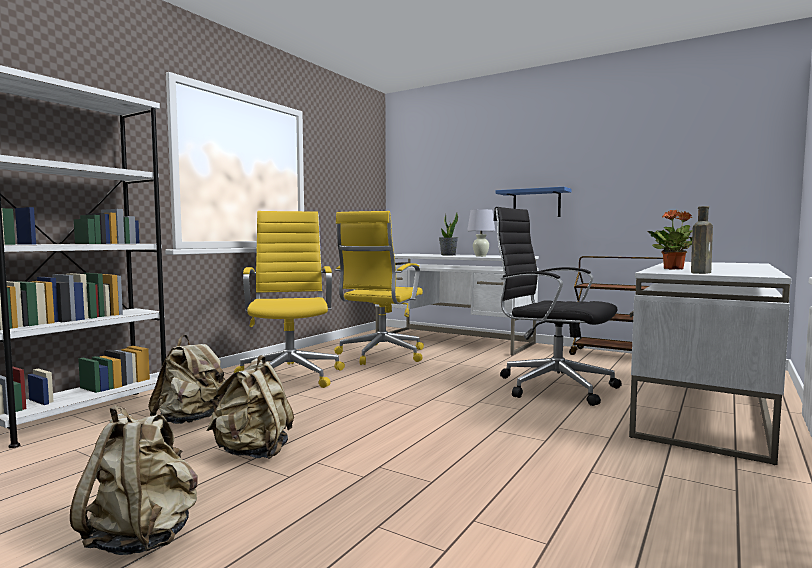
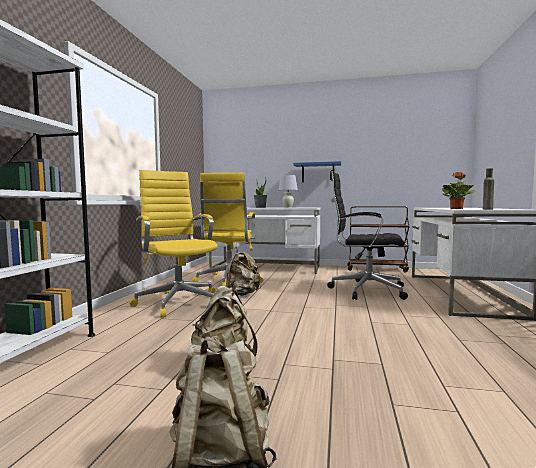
camera: 20 degrees left, 0 degrees up
(192, 420) = (137, 347): beige backpack -> beige backpack (242, 294)

